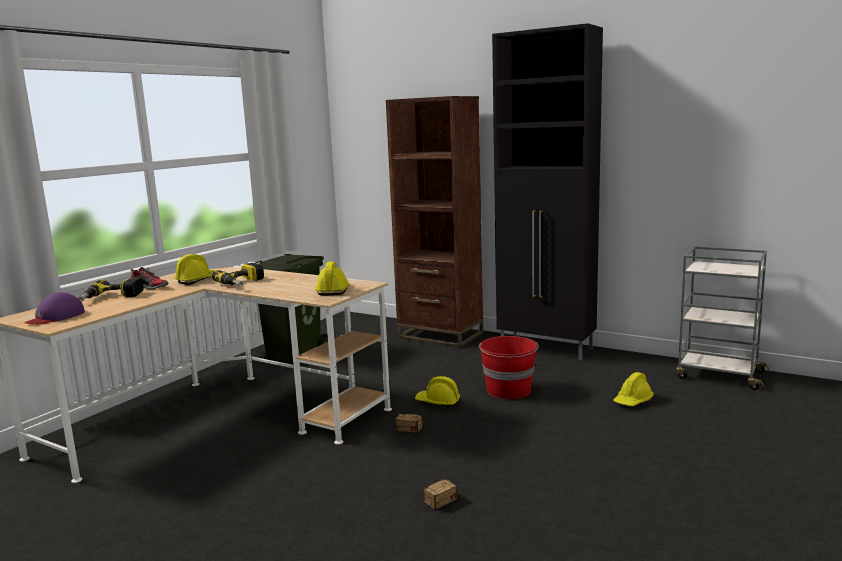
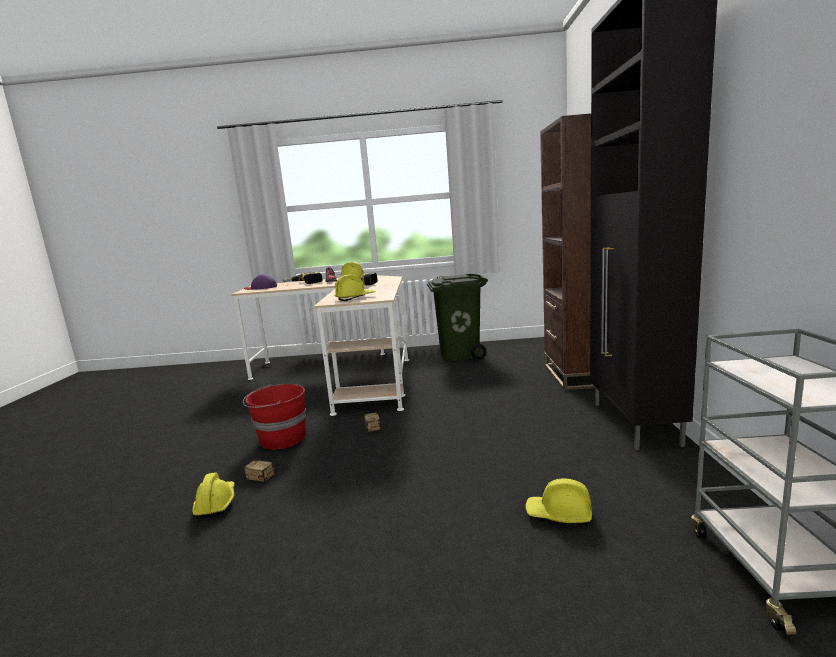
camera: 60 degrees right, 0 degrees up
(438, 402) = (433, 420): yellow hard hat -> yellow hard hat (216, 503)
(509, 391) = (494, 439): red bucket -> red bucket (281, 439)

